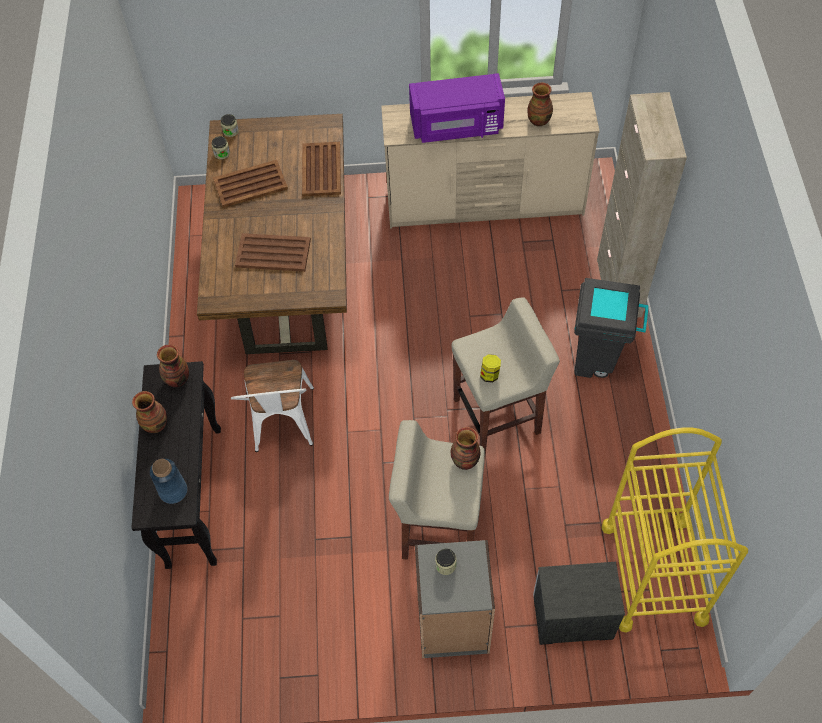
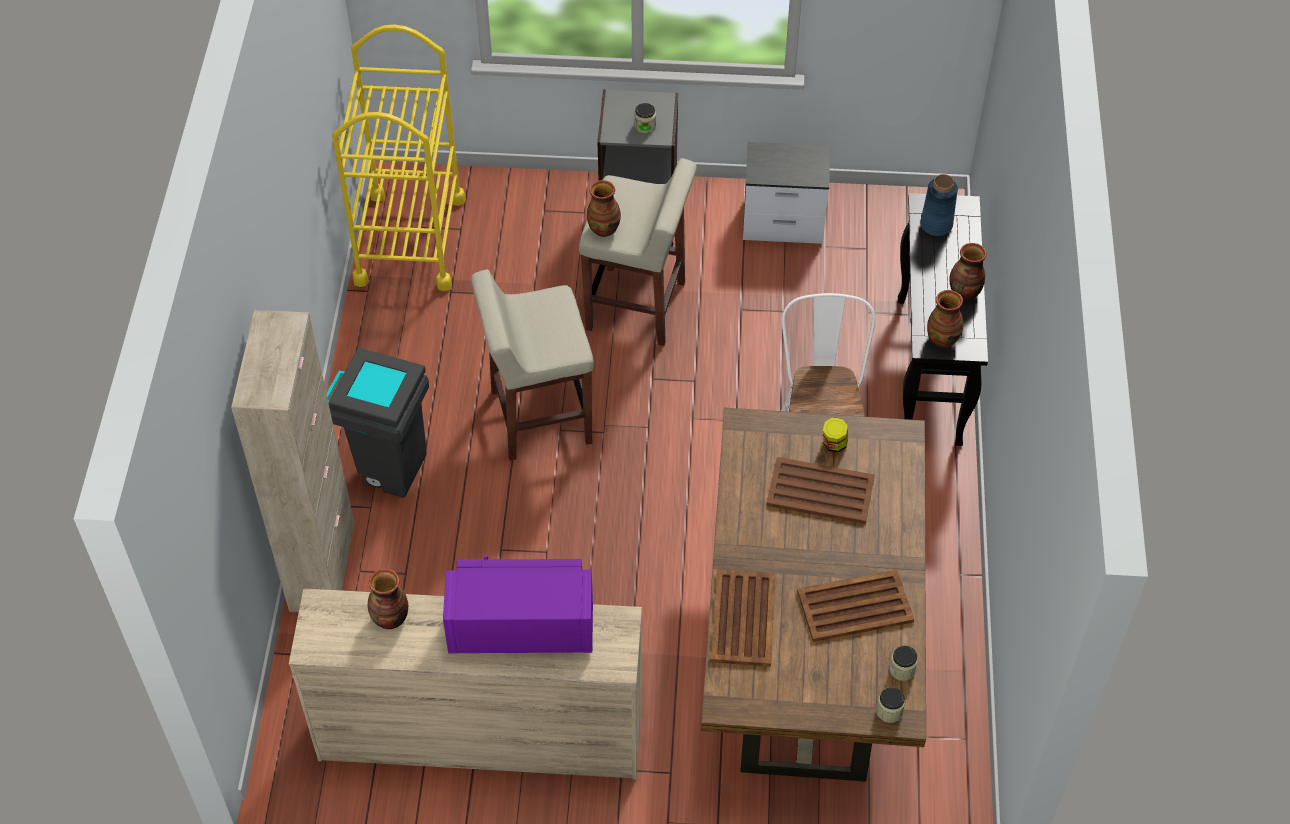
camera: 175 degrees left, 5 degrees down
(490, 375) = (554, 313): jar -> jar (834, 444)
(571, 616) = (511, 213): nightstand -> nightstand (784, 222)

